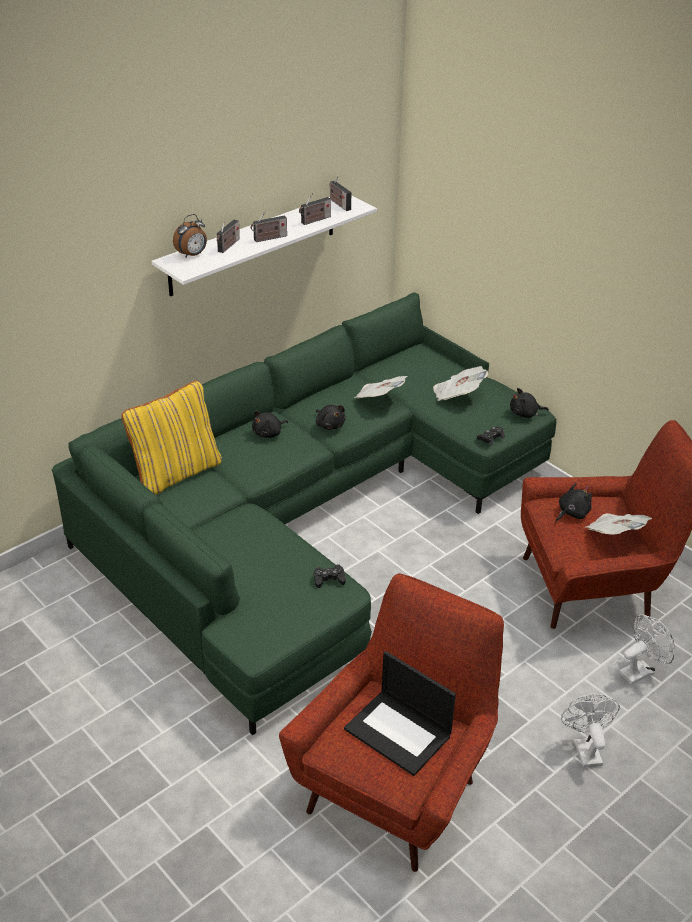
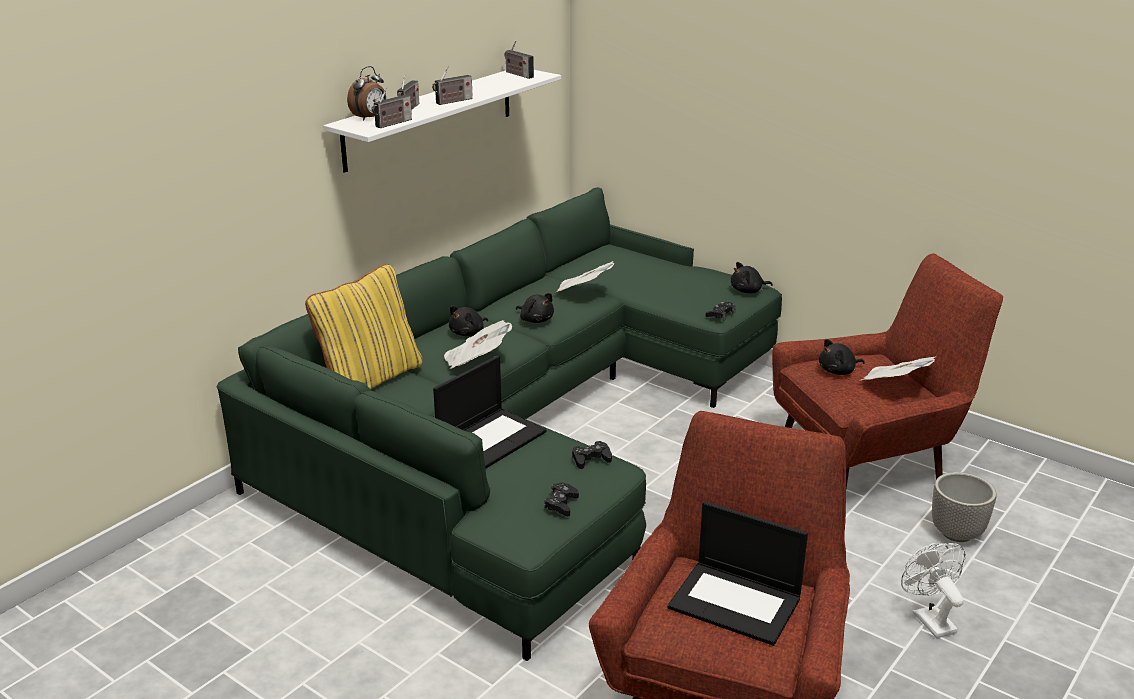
camera: 10 degrees left, 10 degrees down
(256, 546) = (491, 438): none -> laptop
(291, 620) = (561, 504): none -> black game controller
(315, 220) = (497, 86): radio -> radio (392, 124)
(457, 395) = (668, 282): newspaper -> newspaper (476, 361)
(572, 513) = (838, 371): black plush toy -> black plush toy turned 150 degrees counterclockwise
(640, 671) = (955, 533): white fan -> planter

